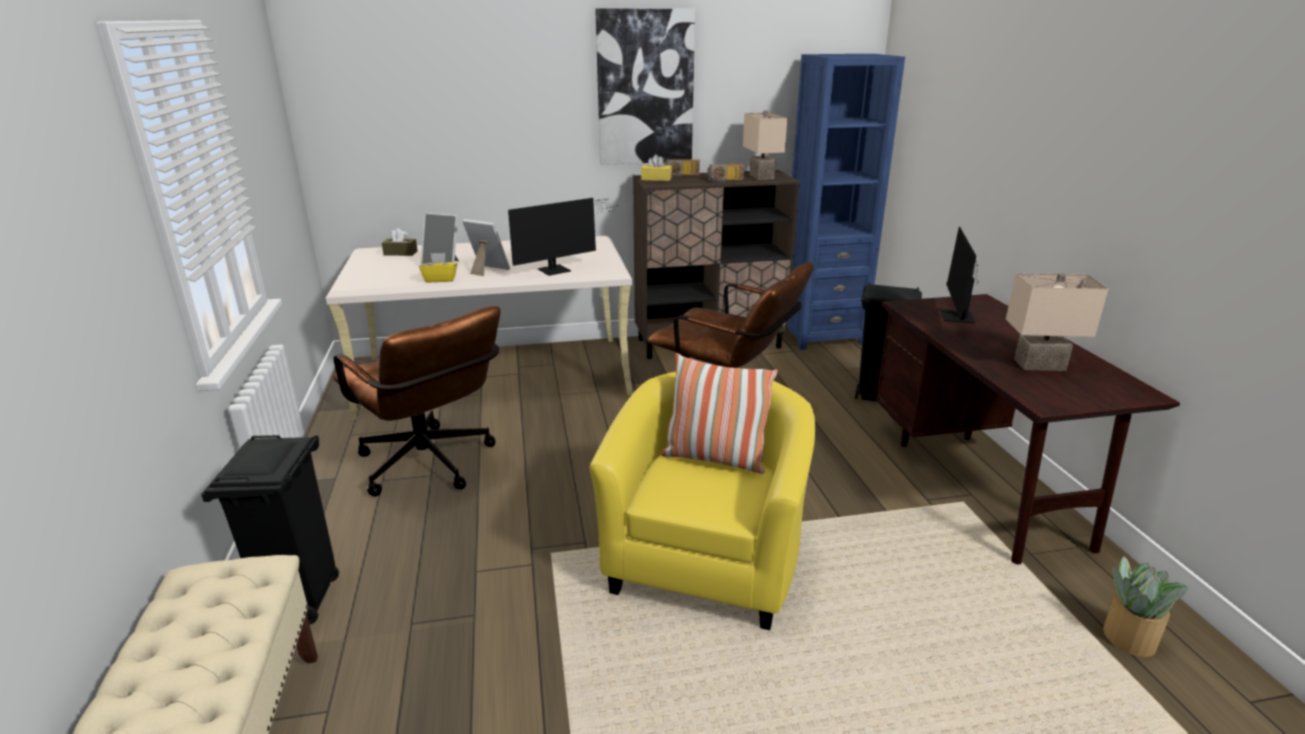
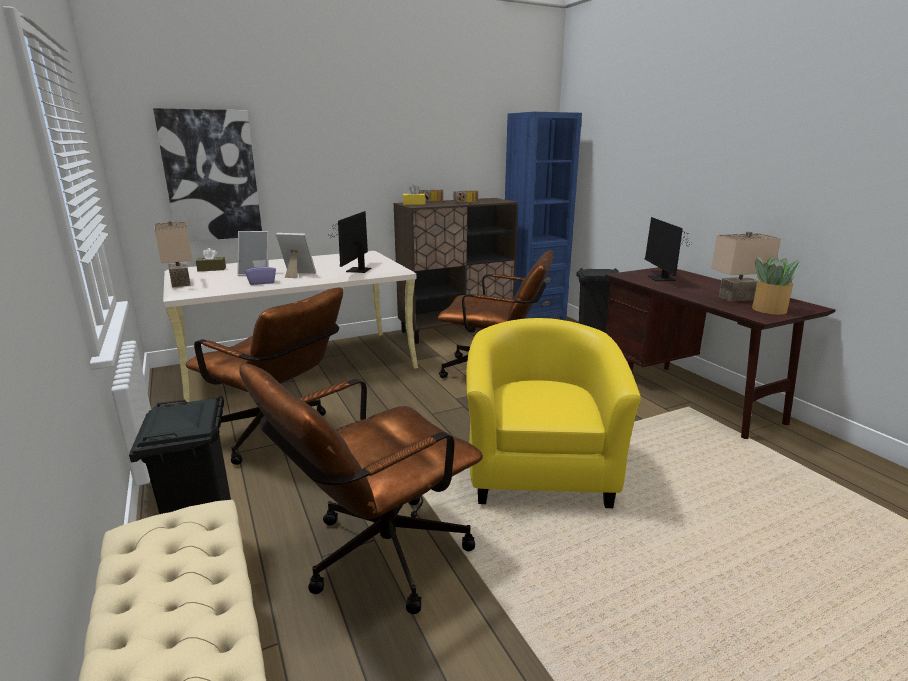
camera: 15 degrees left, 5 degrees down
(440, 279) = (261, 282): yellow tissue box -> purple tissue box
(463, 637) = (374, 558): none -> brown office chair
(559, 269) = (356, 271): monitor -> monitor turned 150 degrees clockwise
(645, 88) = (399, 136): picture -> picture (211, 176)
(715, 458) = (540, 386): pillow -> none
(759, 176) = (487, 200): beige table lamp -> beige table lamp (179, 283)
(1128, 637) = (839, 471): potted plant -> potted plant (768, 309)

